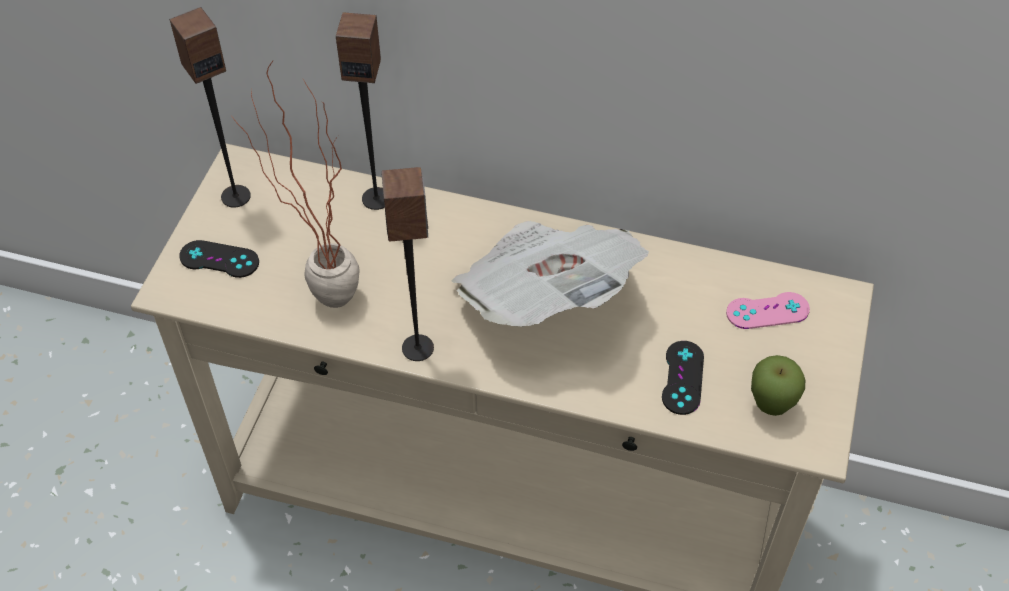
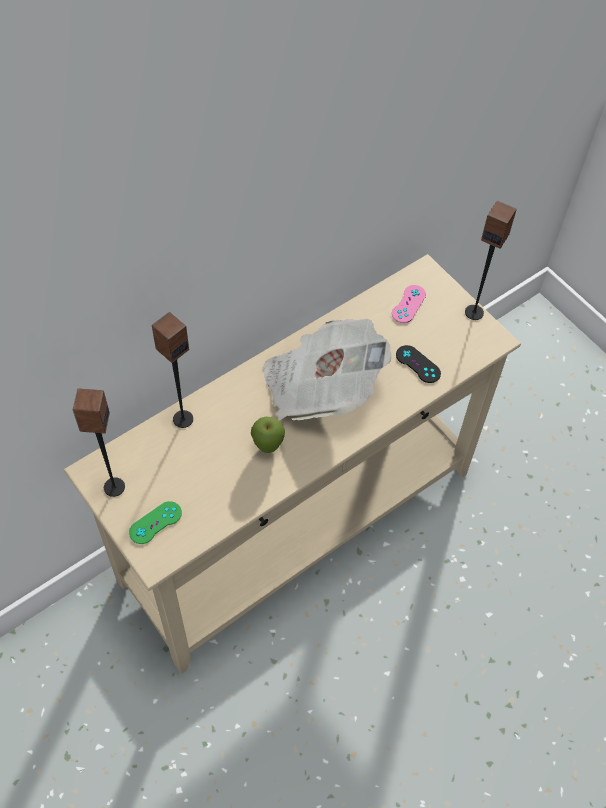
camera: 55 degrees left, 5 degrees up
(219, 259) = (155, 522): black game controller -> green game controller
(319, 299) = (230, 489): potted plant -> none
(418, 348) = (304, 463): speaker -> speaker (474, 312)
(770, 406) = (462, 342): apple -> apple (268, 447)

